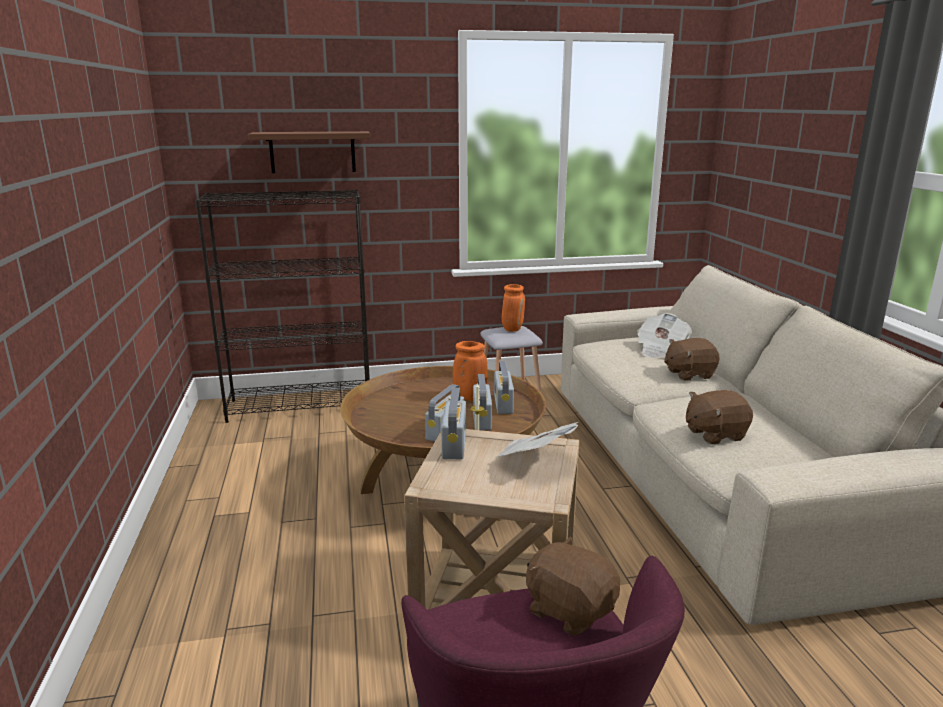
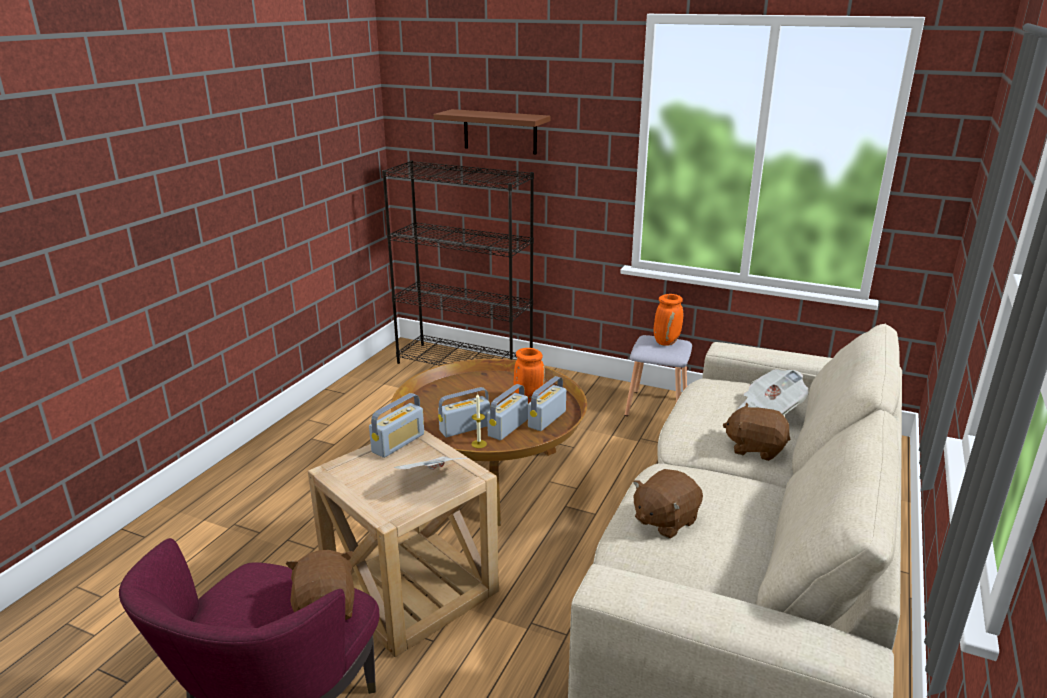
camera: 35 degrees right, 5 degrees up
(714, 434) = (664, 520): brown plush toy -> brown plush toy turned 60 degrees counterclockwise

